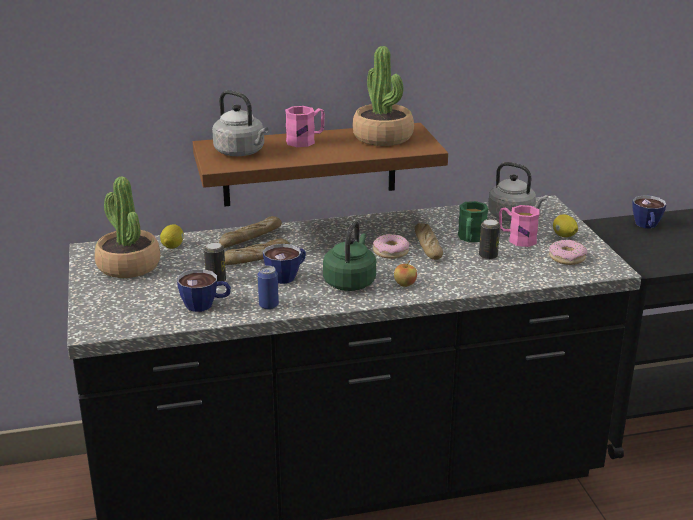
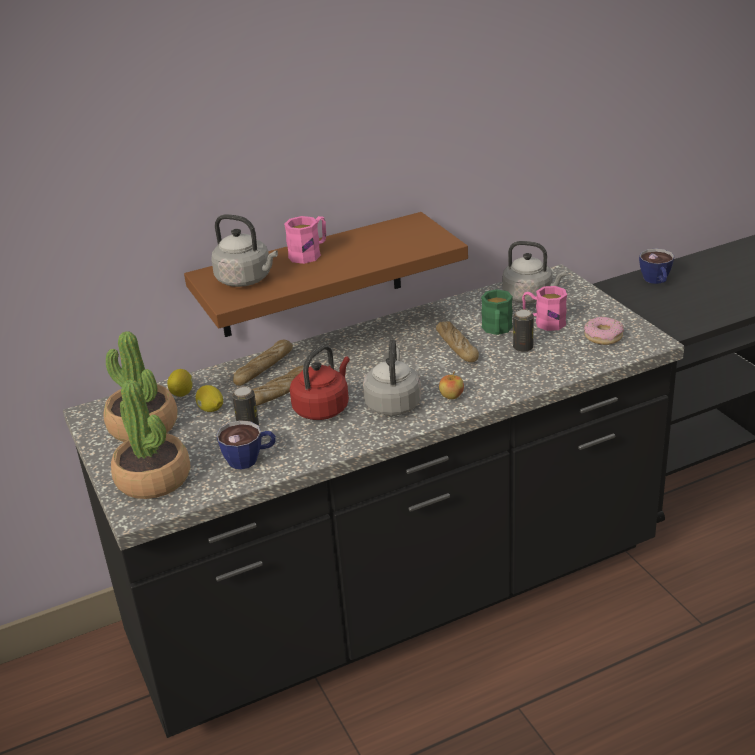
camera: 10 degrees left, 5 degrees up
(268, 305) = (318, 447): can -> none
(287, 276) = (323, 408): cup -> red kettle
(350, 282) = (393, 403): green kettle -> grey kettle
(383, 137) = (390, 236): potted plant -> potted plant (154, 479)
(390, 252) = (420, 360): donut -> none
(564, 236) = (590, 311): lemon -> lemon (211, 410)

